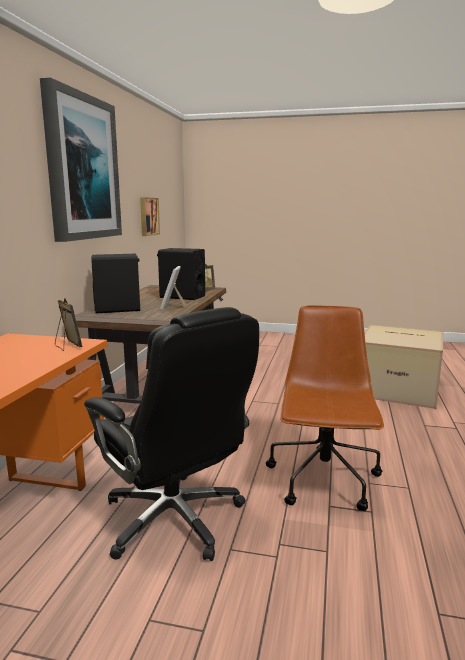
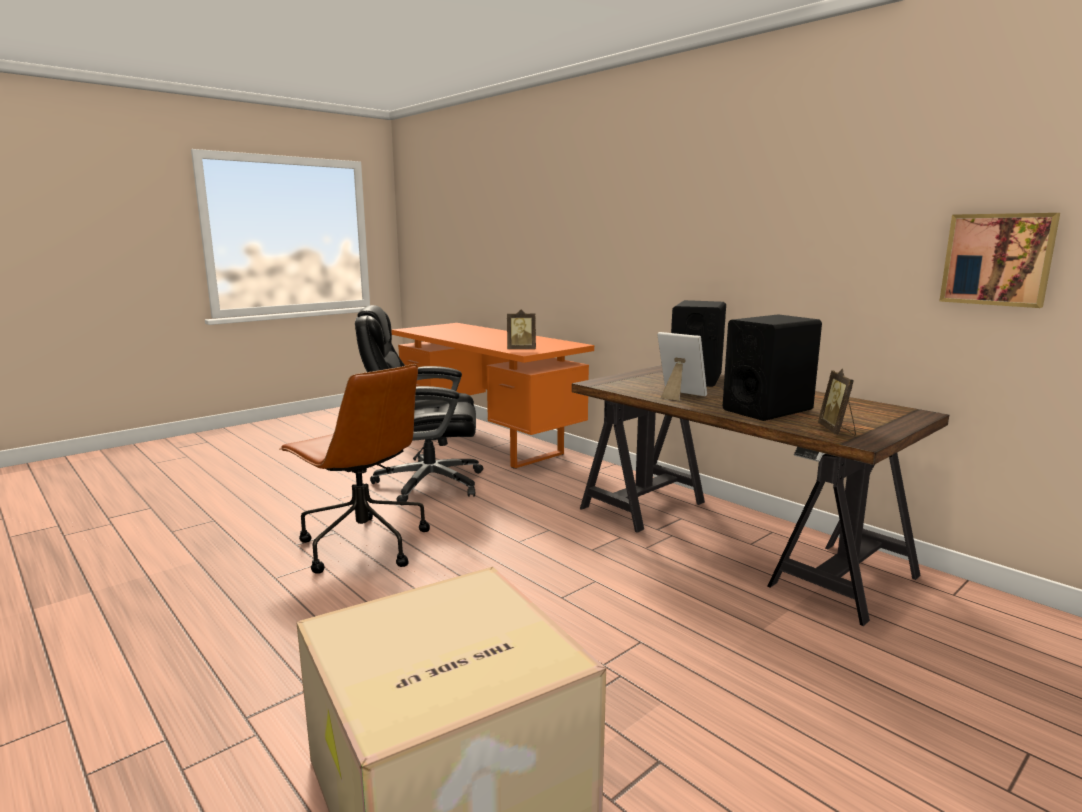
camera: 125 degrees right, 0 degrees up
(82, 168) = (744, 182): picture -> none

